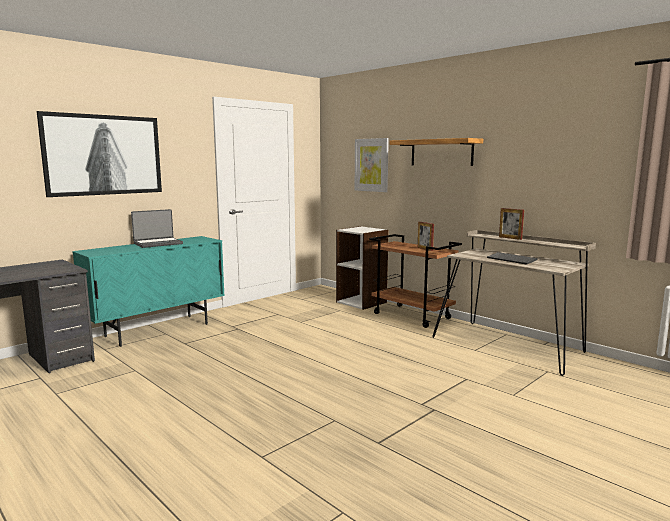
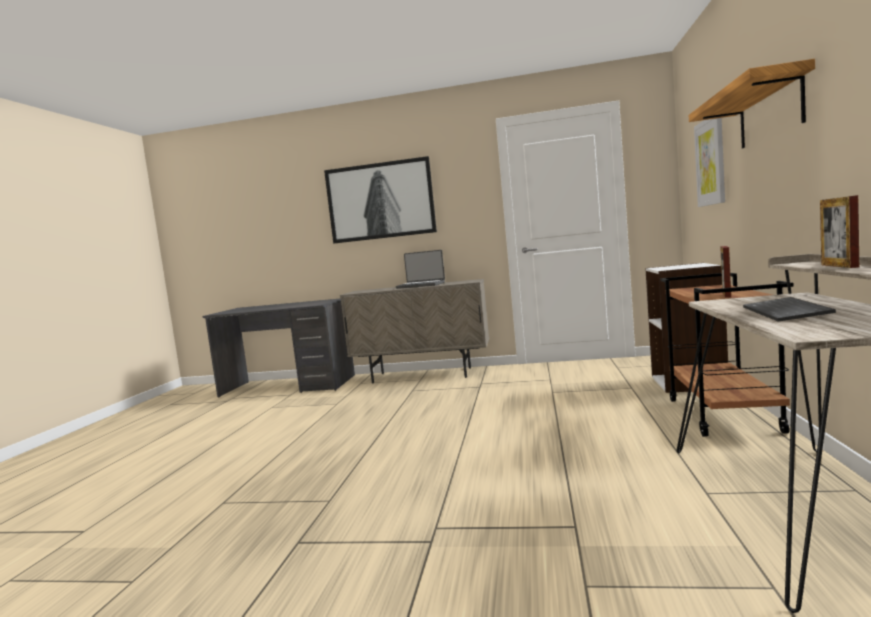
camera: 55 degrees right, 5 degrees down
(158, 330) = (422, 375): turquoise cabinet -> beige cabinet

